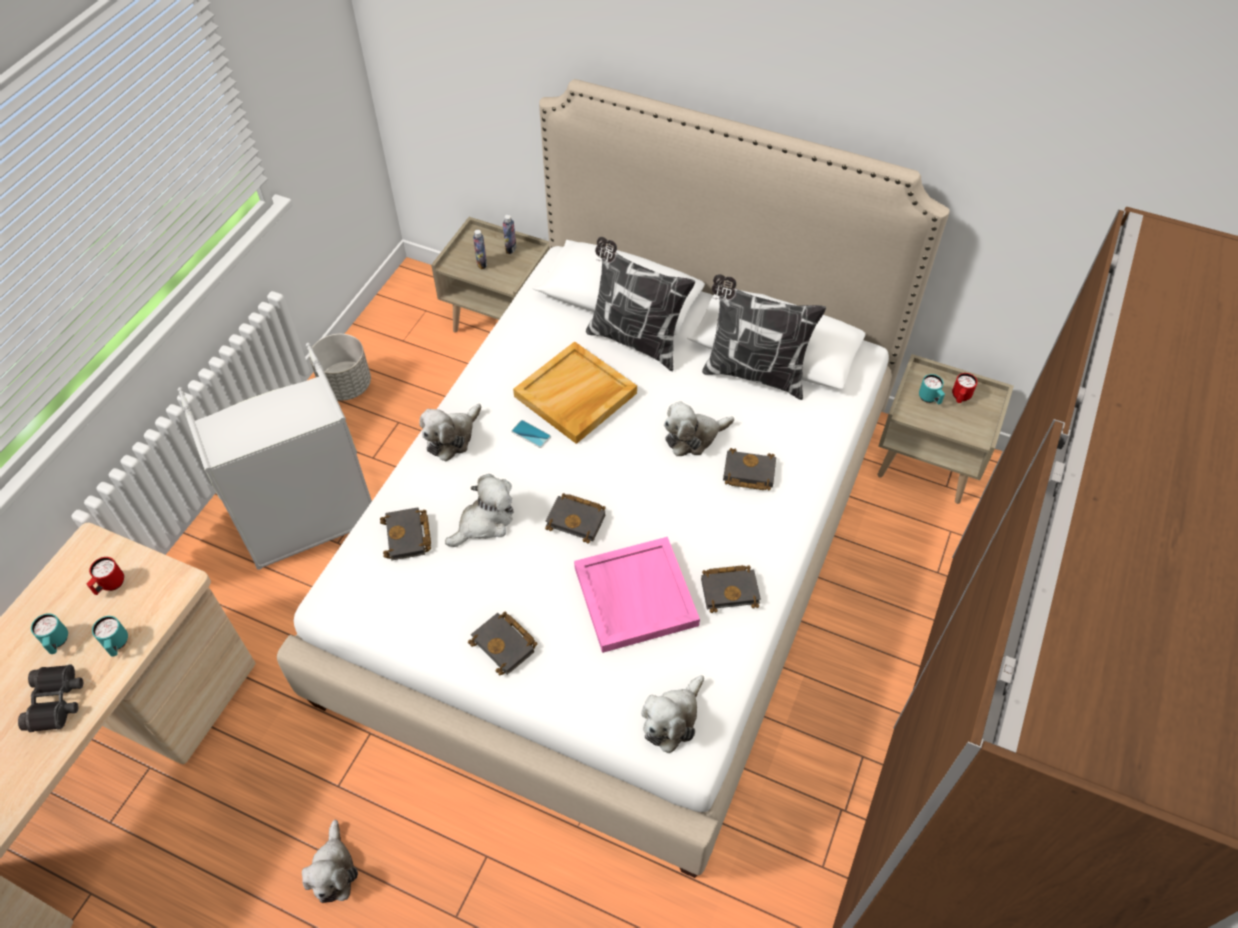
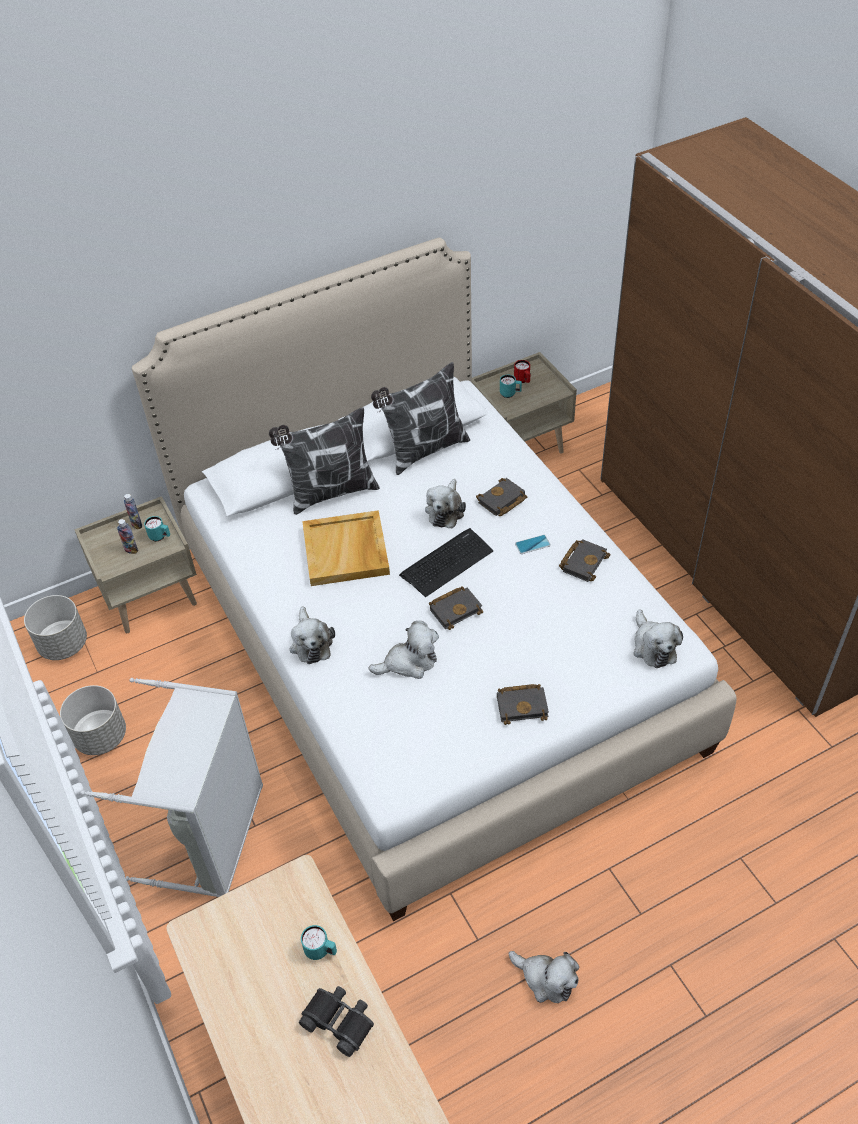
camera: 50 degrees left, 5 degrees down
(57, 643) = (278, 997): turquoise mug -> turquoise mug (160, 537)
(110, 585) = (254, 931): red mug -> none
(408, 537) = (380, 714): black book -> none
(411, 302) = (63, 644): none -> grey planter
(484, 522) = (409, 662): plush toy -> plush toy turned 75 degrees clockwise
(531, 434) = (355, 595): phone -> phone (532, 545)
(628, 478) = (447, 563): none -> keyboard
(634, 595) = (544, 613): pink tray -> none

